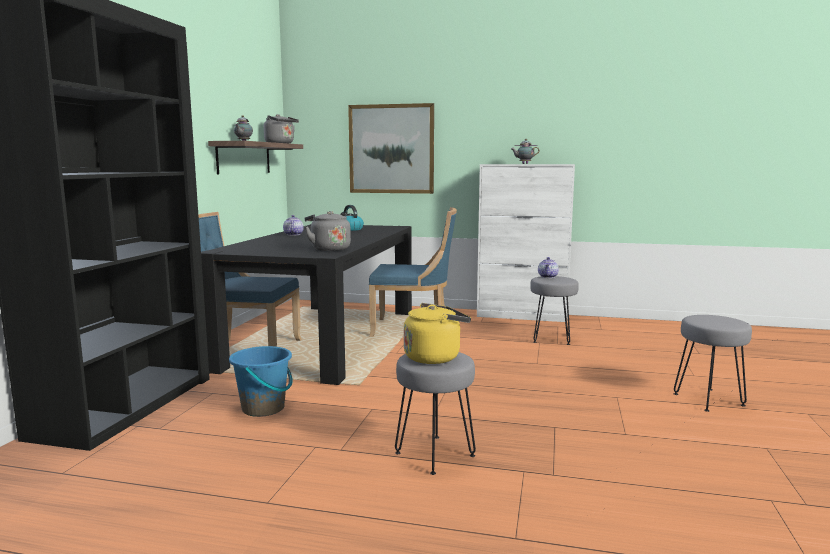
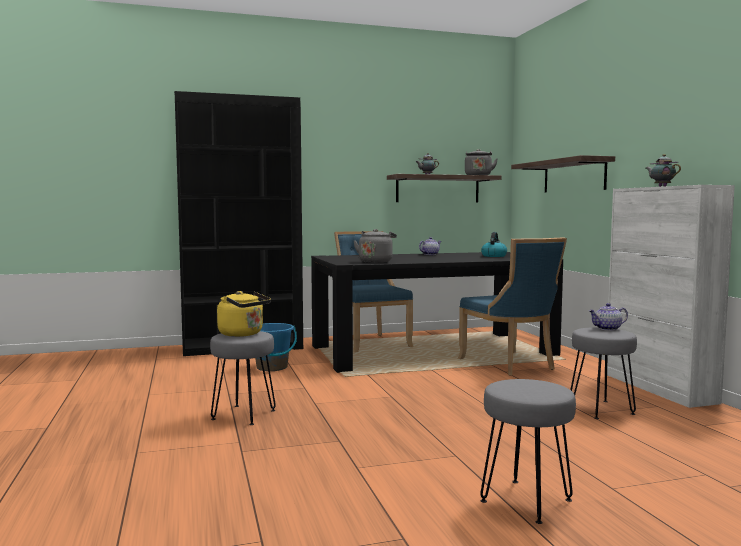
camera: 60 degrees right, 5 degrees down
(391, 149) = (574, 176): picture -> shelf

